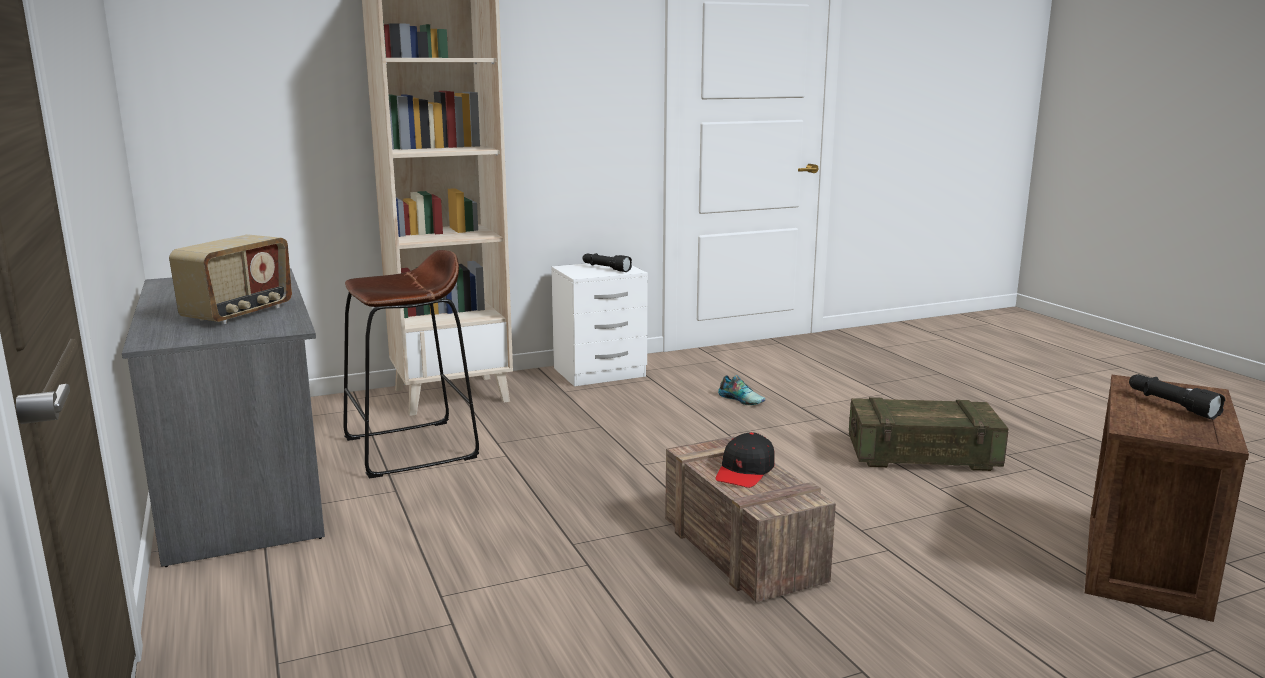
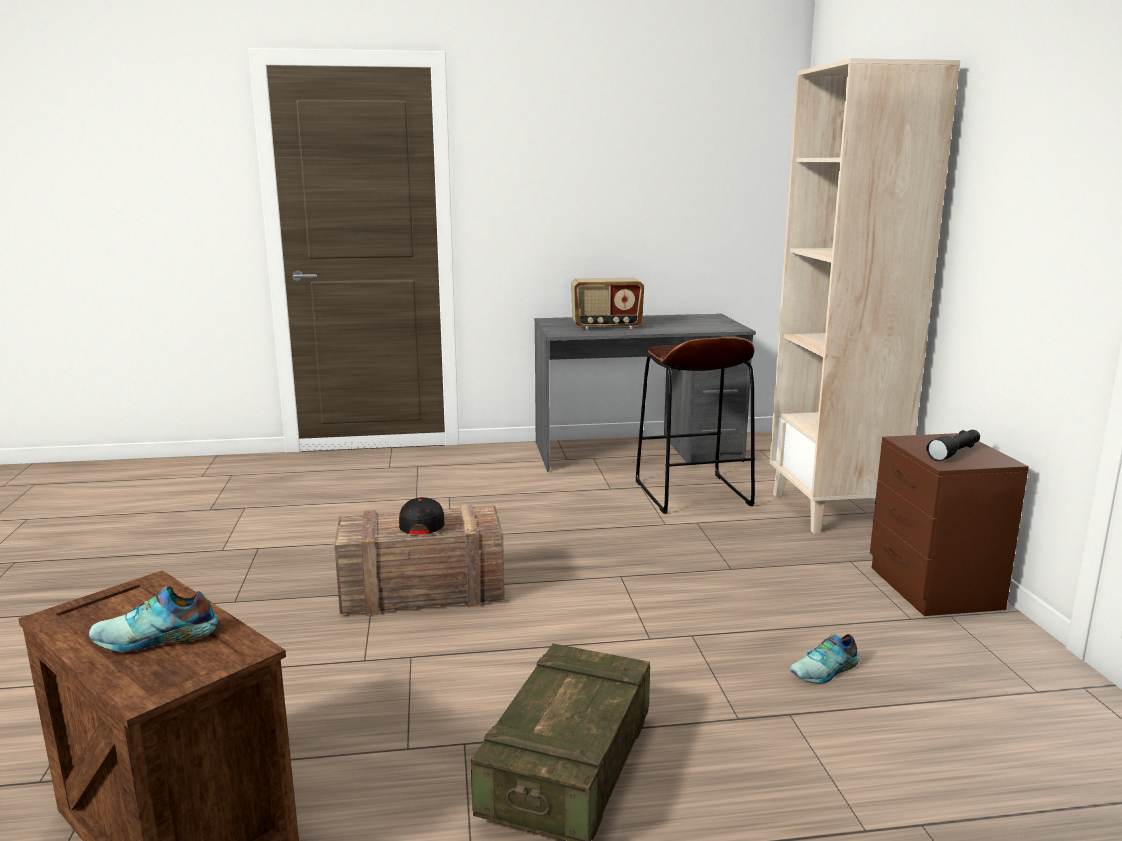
camera: 105 degrees right, 0 degrees up
(239, 313) = (606, 327): radio -> radio turned 45 degrees counterclockwise
(601, 372) = (933, 589): white nightstand -> brown nightstand
(745, 471) = (422, 524): black cap -> black cap turned 45 degrees clockwise
(1170, 405) = (155, 638): black flashlight -> shoe

